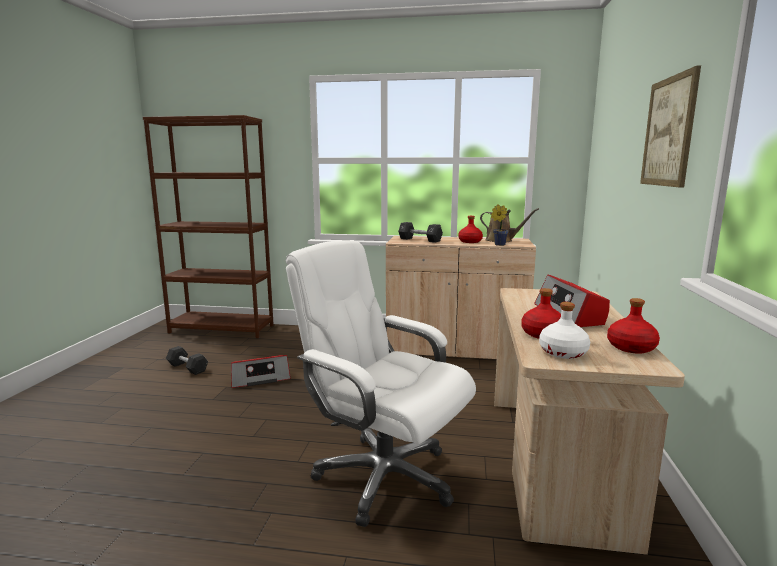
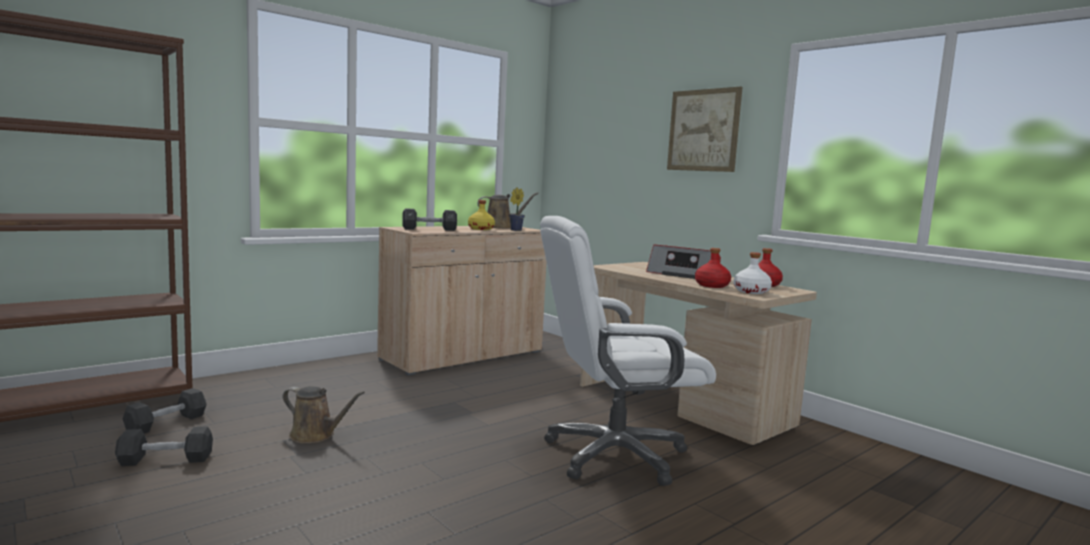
camera: 50 degrees left, 5 degrees down
(225, 347) = (166, 423): none -> black dumbbell
(260, 378) = (315, 435): radio -> brown watering can
(470, 242) = (481, 229): red bottle -> yellow bottle

